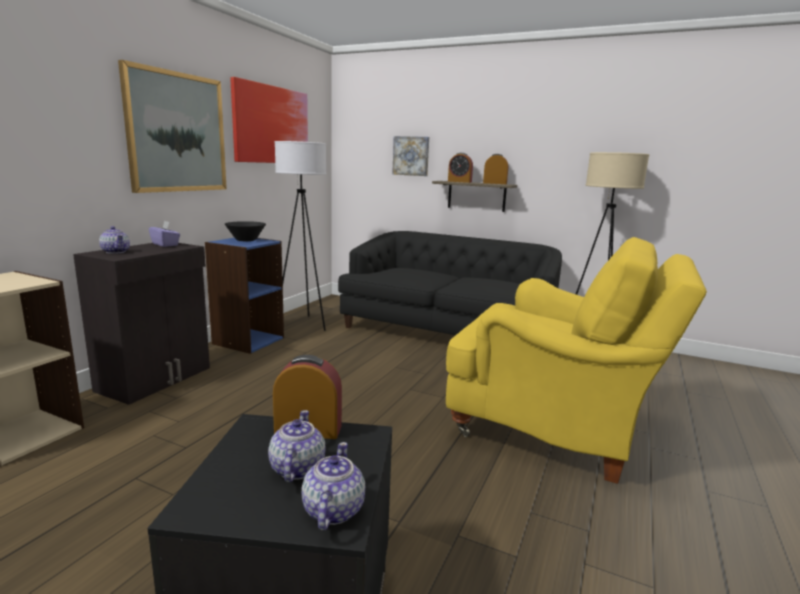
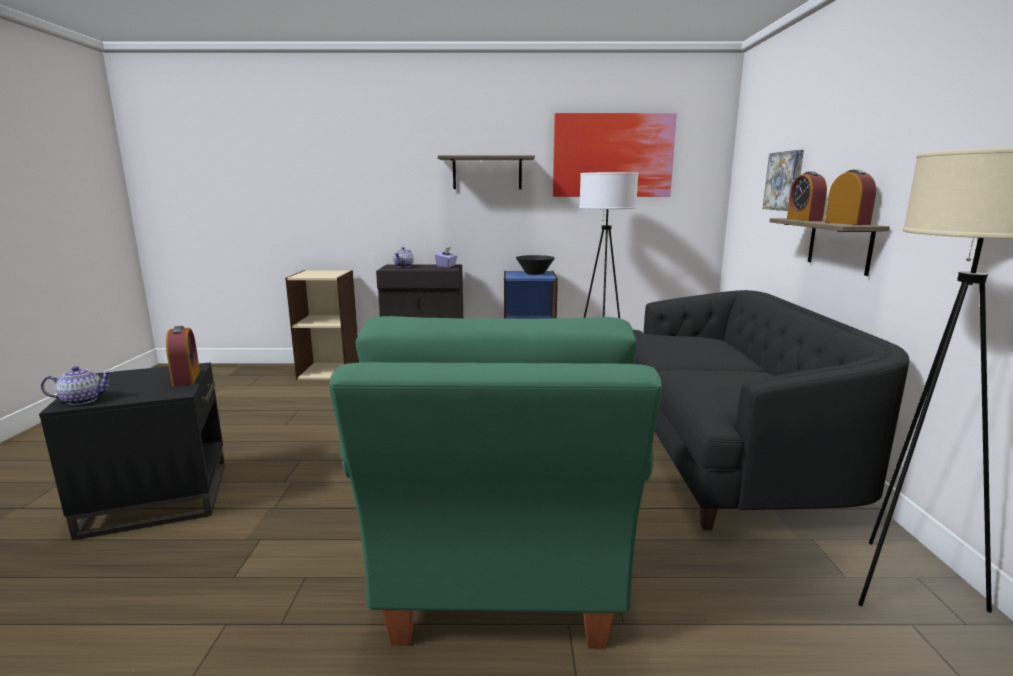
camera: 65 degrees right, 0 degrees up
(177, 133) = (487, 173): picture -> shelf
(296, 469) = (133, 385): teapot -> none
(553, 430) = (500, 573): yellow armchair -> green armchair

